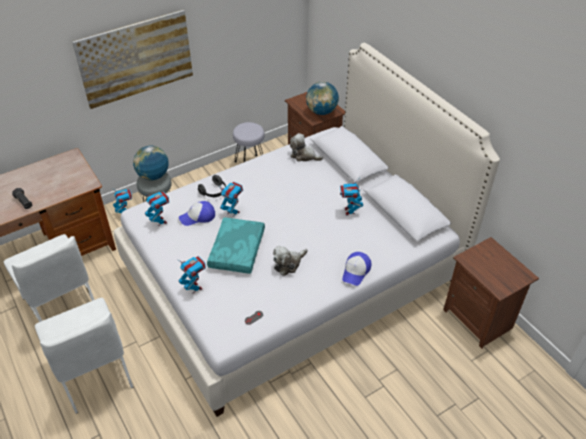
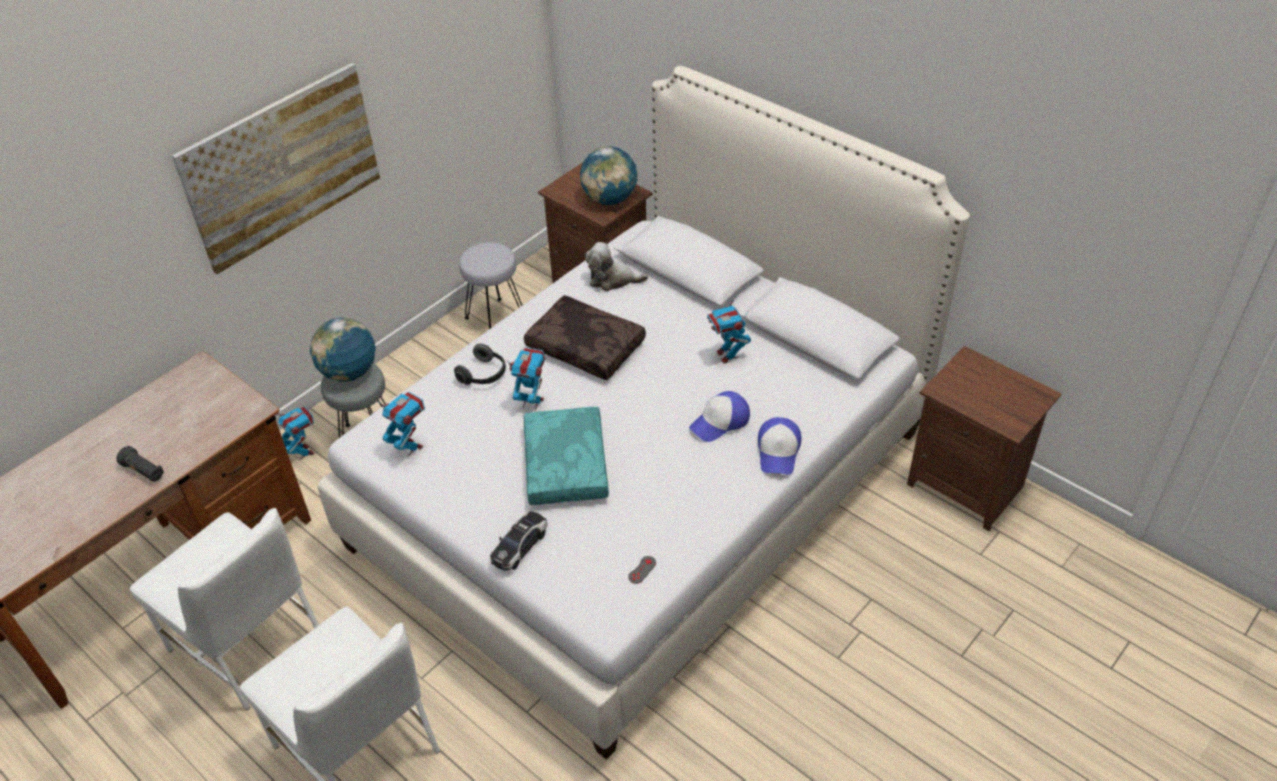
camera: 15 degrees left, 0 degrees up
(194, 288) = (519, 546): toy robot -> toy car
(198, 217) = (474, 423): cap -> cap (720, 422)
(275, 189) = (587, 346): none -> brown pillow
(288, 264) = (663, 466): plush toy -> none

